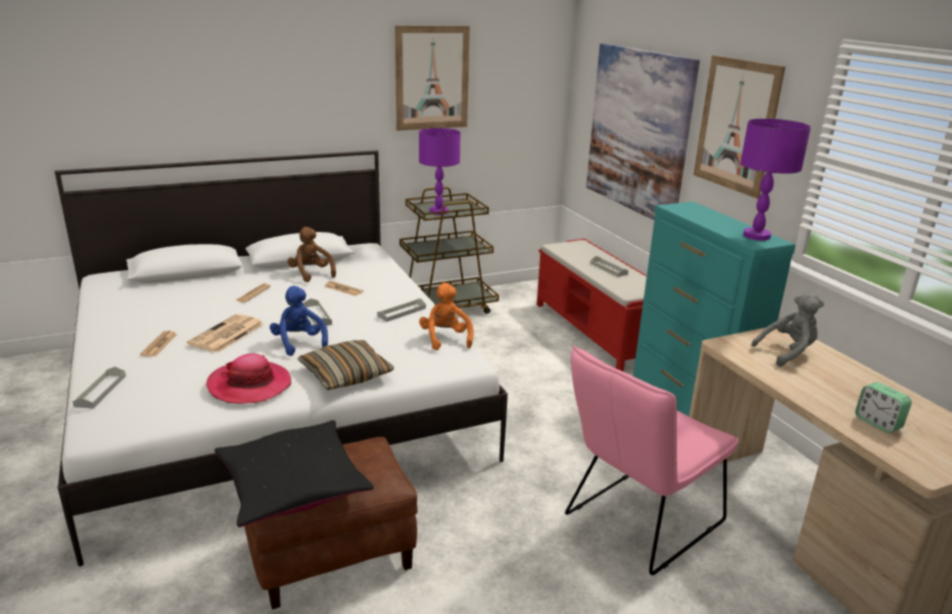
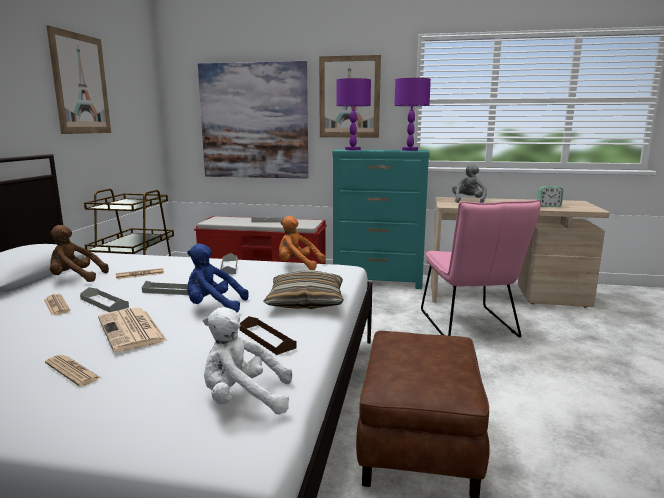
camera: 55 degrees left, 10 degrees down
(100, 391) = (131, 430): grey tray -> grey tray (104, 303)
(153, 410) = (243, 400): none -> white plush toy
(249, 385) = (266, 338): hat -> brown tray
(293, 484) = (427, 375): black pillow -> none
(439, 212) = (129, 205): purple table lamp -> purple table lamp (353, 150)

